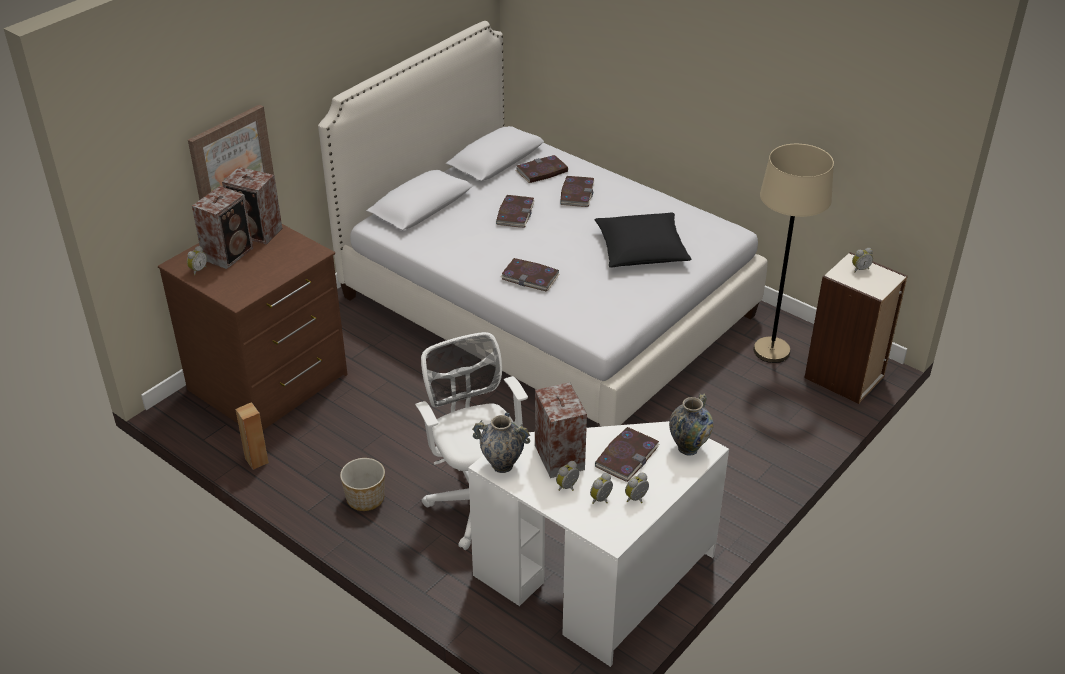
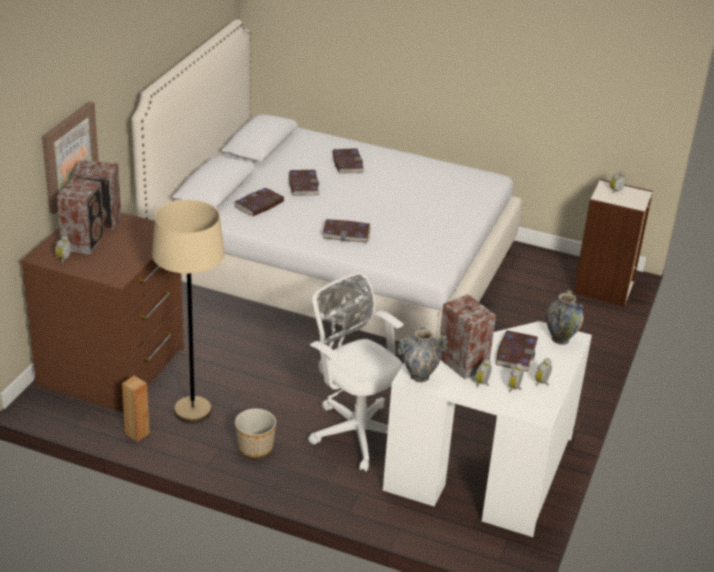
camera: 20 degrees left, 5 degrees down
(542, 171) = (307, 149): book -> book (259, 204)
(641, 249) = (427, 200): black pillow -> none
(771, 351) = (537, 277): beige floor lamp -> beige floor lamp (192, 411)

